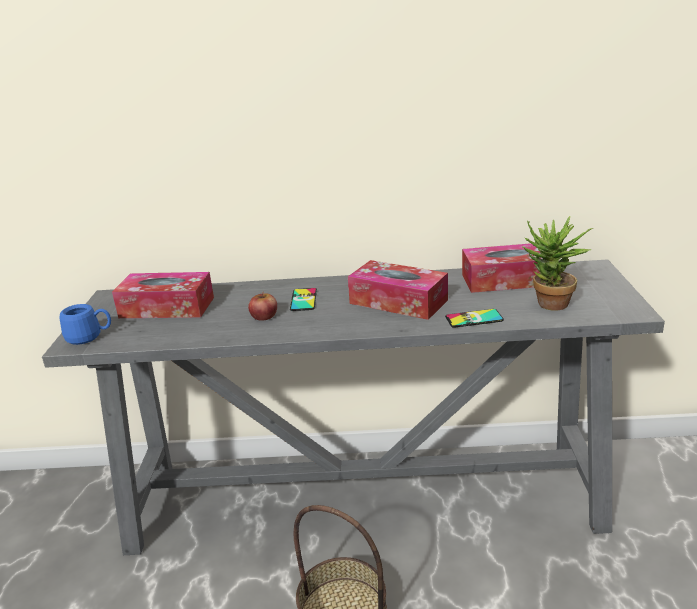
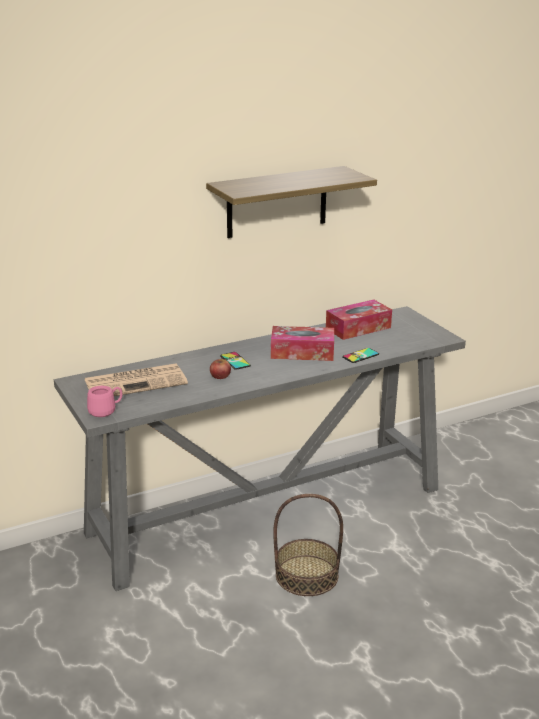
camera: 30 degrees left, 0 degrees up
(90, 337) = (106, 411): blue mug -> pink mug
(167, 307) = (137, 382): tissue box -> newspaper
(390, 87) = (277, 202): none -> shelf
(550, 306) = (398, 341): potted plant -> none

